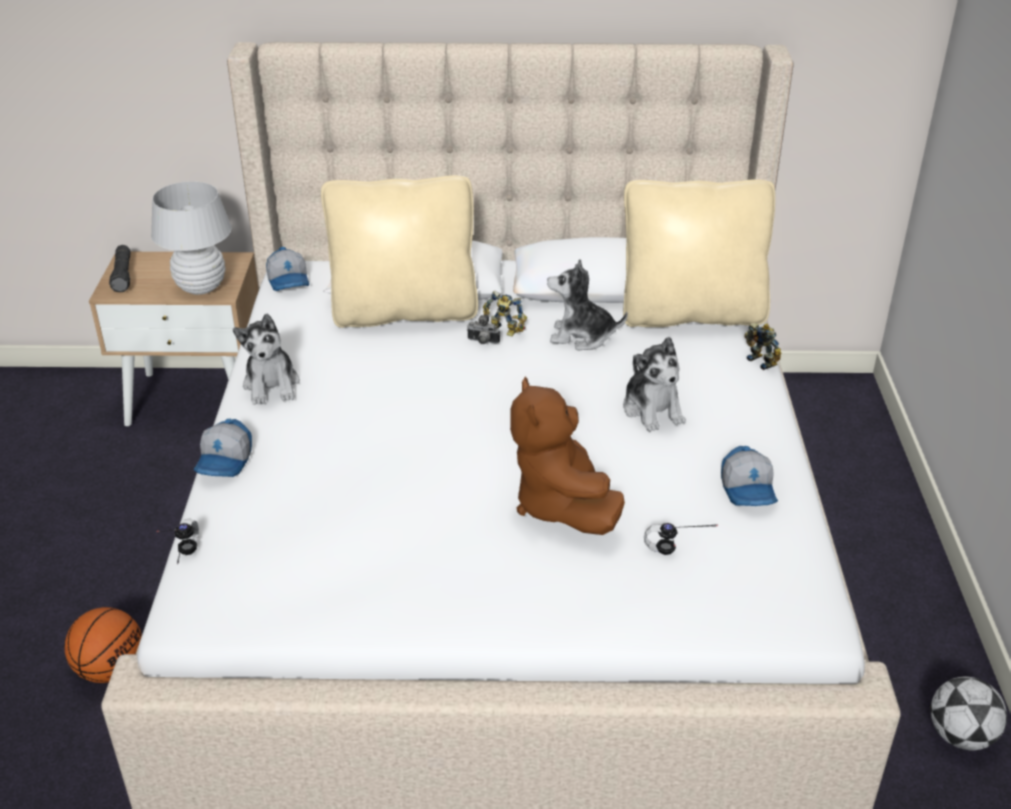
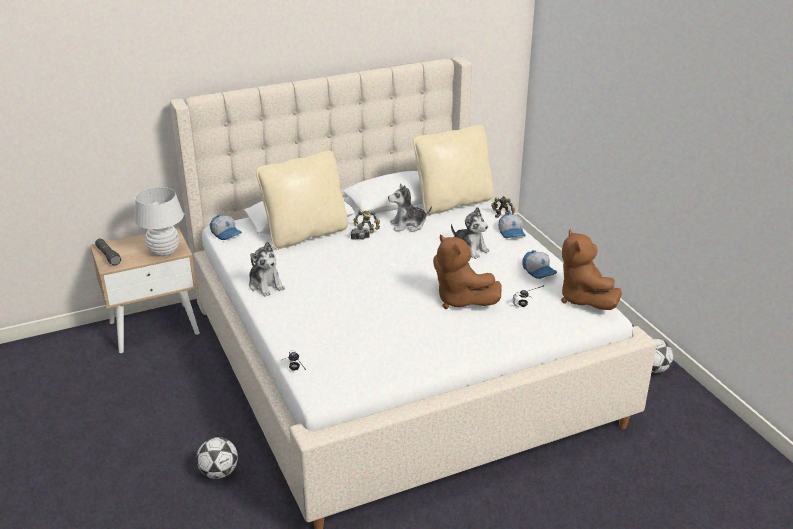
camera: 25 degrees left, 5 degrees down
(110, 669) = (219, 472): basketball -> football
(226, 461) = (275, 325): cap -> cap (512, 233)
(793, 574) = (583, 299): none -> brown plush toy

